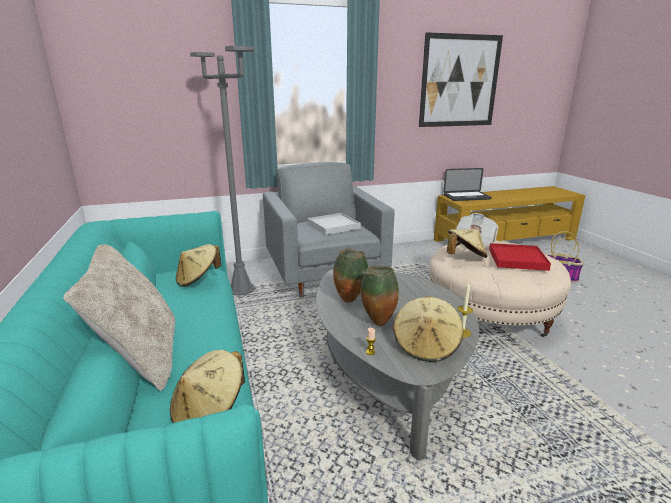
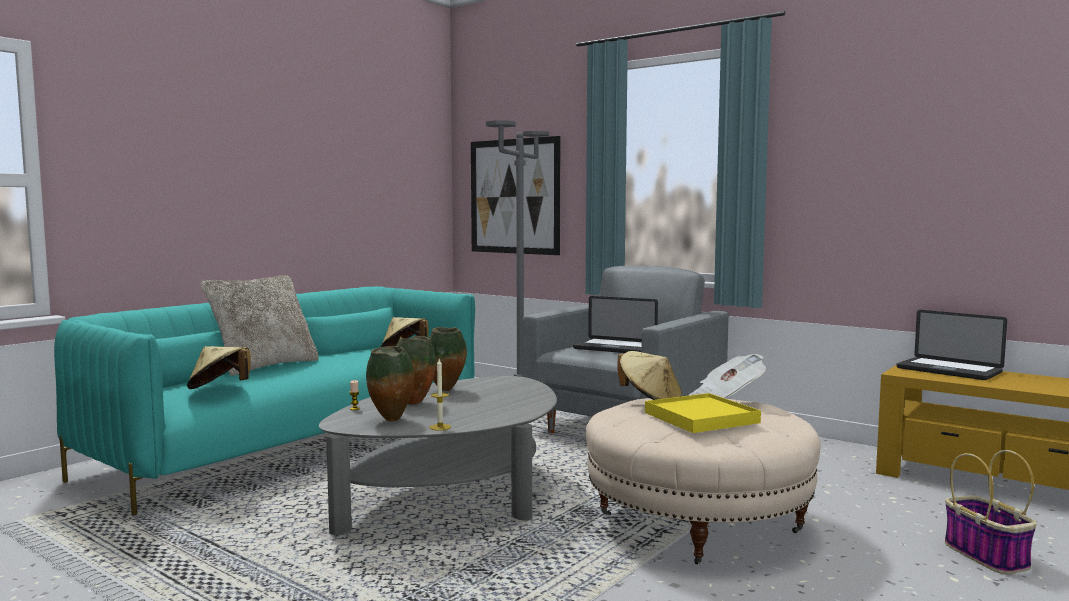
camera: 55 degrees right, 15 degrees down
(333, 226) = (614, 348): white tray -> laptop
(426, 346) = (391, 420): beige hat -> vase
(459, 81) = (946, 146): picture -> picture (514, 196)
(517, 259) = (700, 418): red tray -> yellow tray

